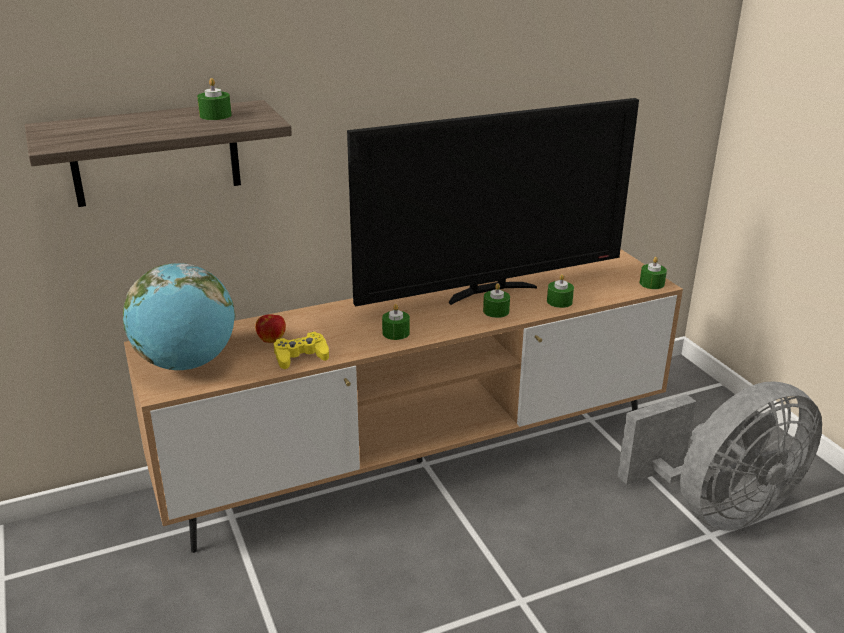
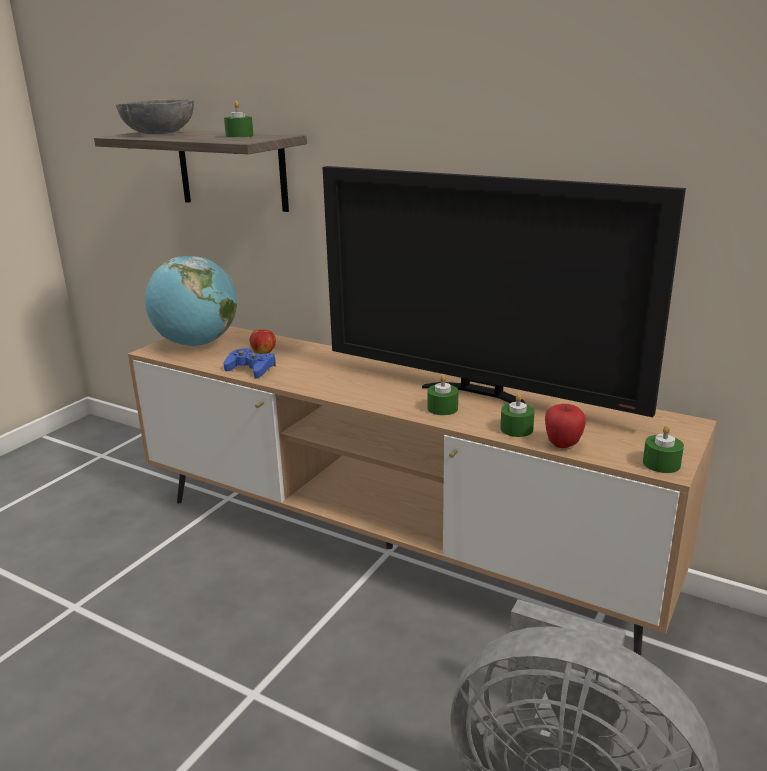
camera: 55 degrees right, 5 degrees down
(86, 130) = (160, 133): none -> grey bowl
(301, 356) = (251, 369): yellow game controller -> blue game controller
(396, 333) = (336, 385): green candle -> none
(597, 298) = (563, 445): none -> apple

